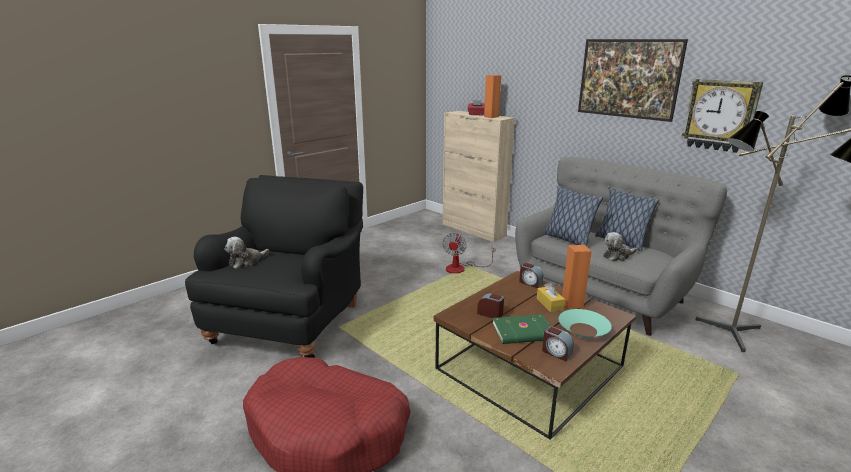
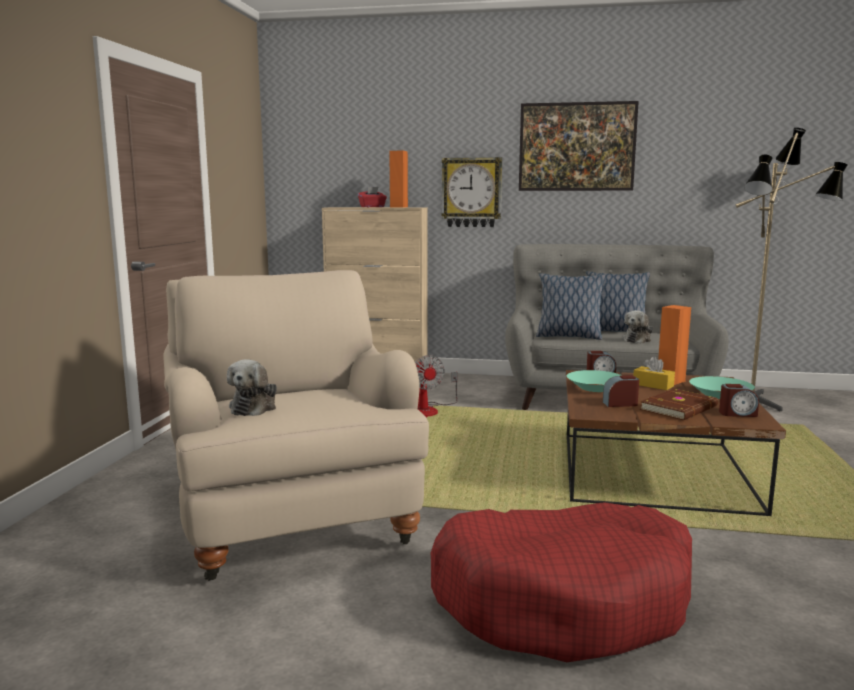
camera: 35 degrees left, 10 degrees down
(292, 319) = (292, 516): black armchair -> beige armchair
(503, 293) = (595, 387): none -> turquoise bowl
(523, 332) = (680, 408): green book -> brown book
(720, 115) = (681, 178): wall clock -> wall clock (471, 192)

